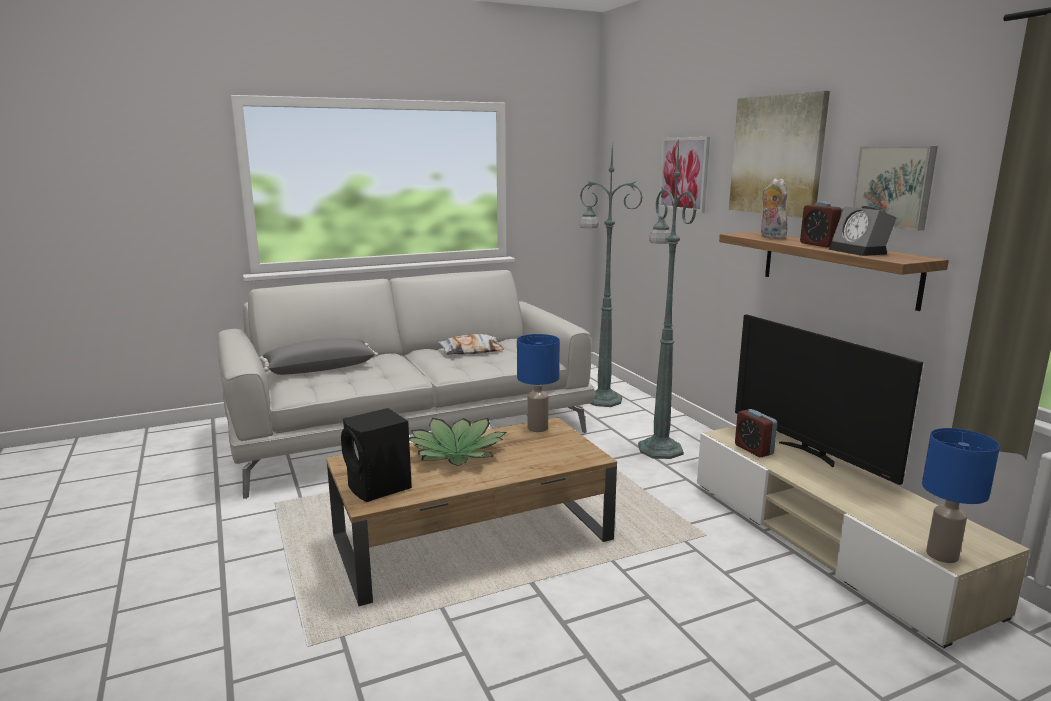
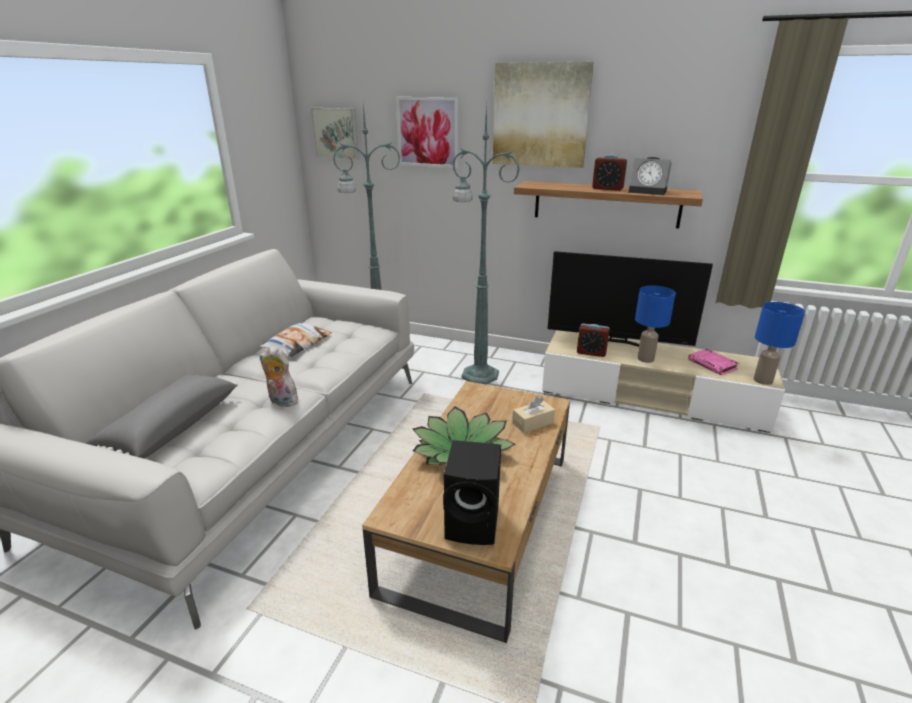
camera: 45 degrees left, 10 degrees up
(538, 428) = (473, 397): blue table lamp -> blue table lamp (646, 359)
(546, 460) = (533, 423): none -> beige tissue box
(770, 237) = (556, 186): plush toy -> plush toy (281, 401)
(894, 186) = (656, 140): picture -> picture (336, 133)
(898, 515) = (713, 365): none -> pink book

